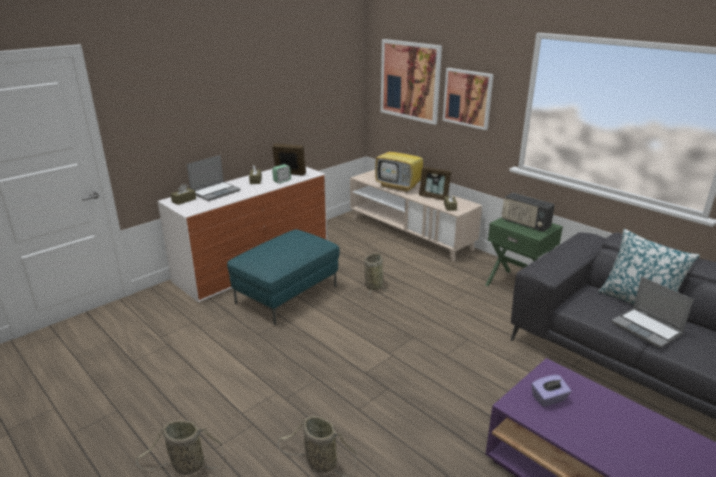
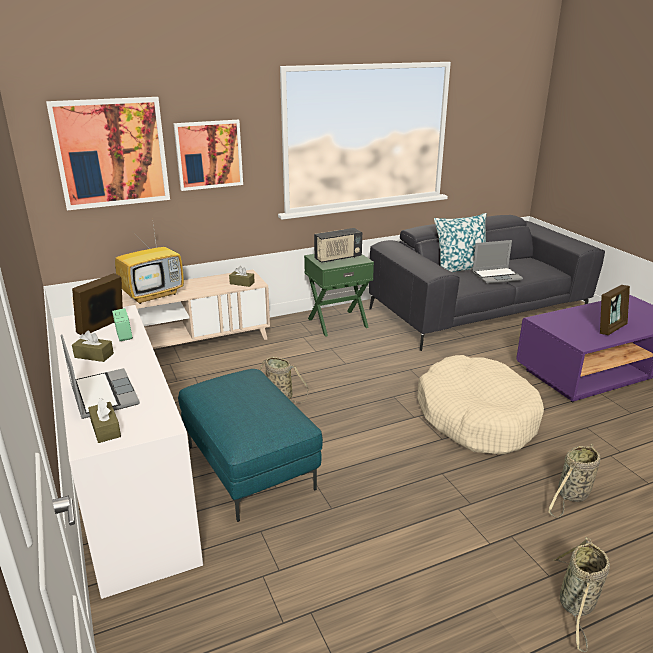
camera: 70 degrees left, 0 degrees up
(412, 390) = (476, 417): none -> beige dog bed
(434, 197) = (206, 284): picture frame -> picture frame (610, 328)
(549, 399) = (576, 330): purple tissue box -> none

